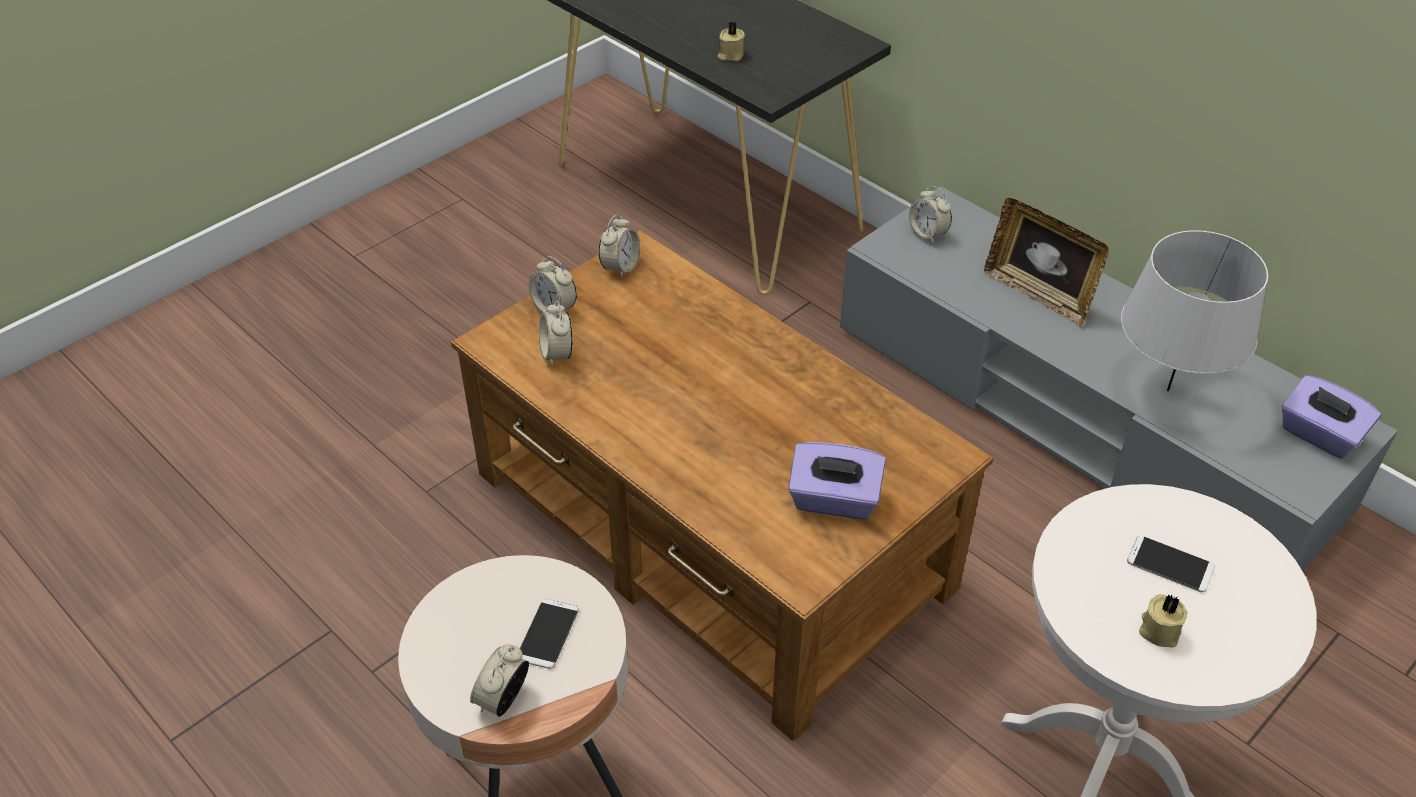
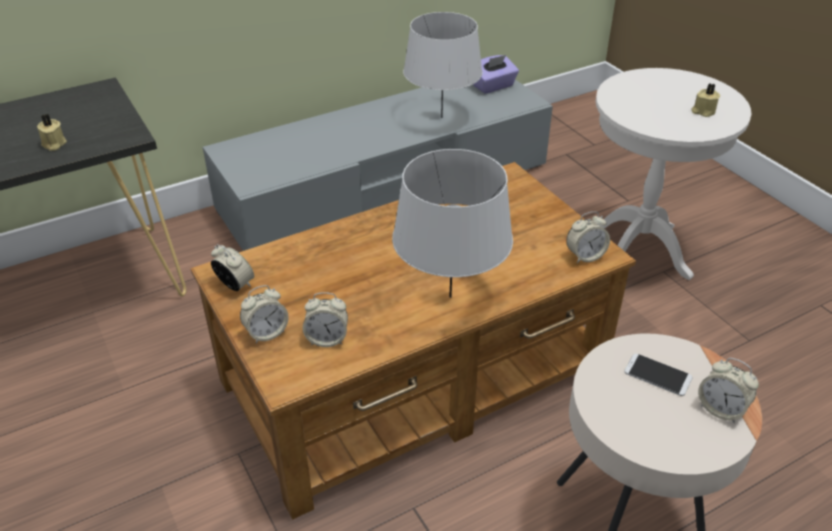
camera: 75 degrees left, 5 degrees down
(657, 437) = (450, 297): none -> grey table lamp
(834, 500) = (537, 227): purple tissue box -> none
(927, 233) = (249, 163): alarm clock -> alarm clock (585, 256)
(1038, 294) = (337, 137): picture frame -> none
(1170, 564) = (657, 98): phone -> none

